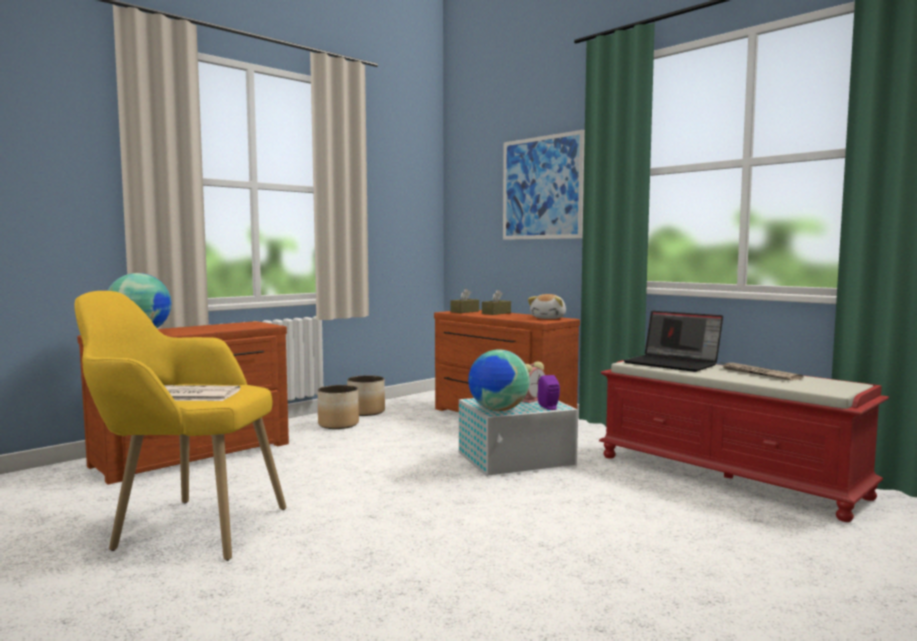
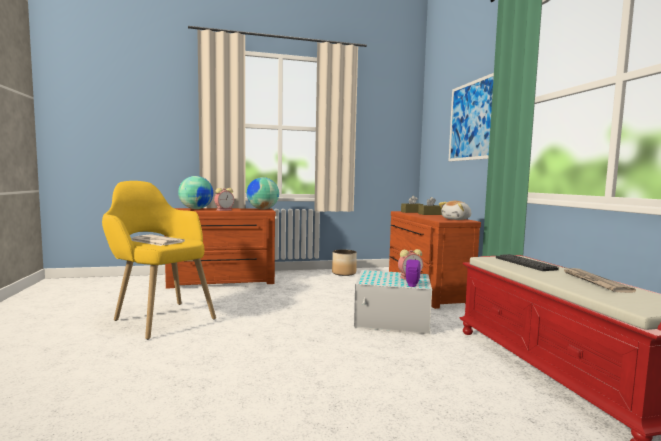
camera: 30 degrees right, 0 degrees up
(199, 331) = (224, 210): none -> alarm clock
(338, 424) = (317, 278): planter -> none
(498, 410) = (371, 280): globe -> globe (262, 209)
(673, 364) = (524, 263): laptop -> keyboard

